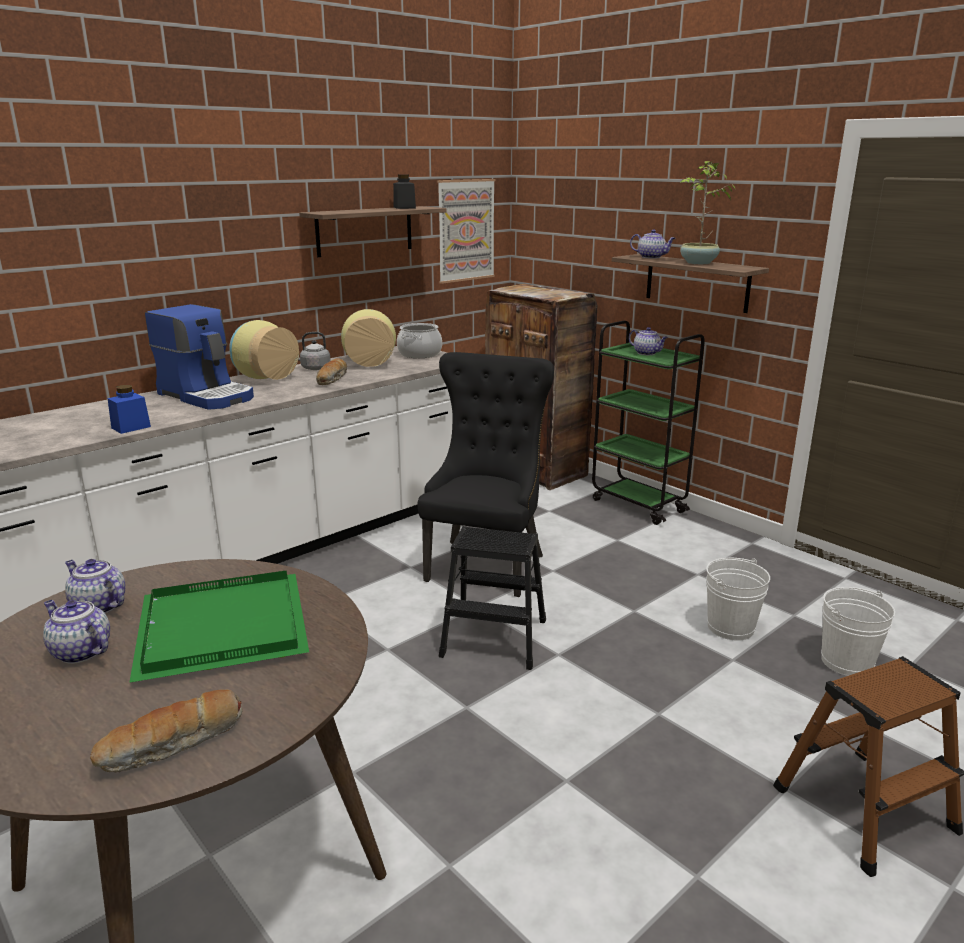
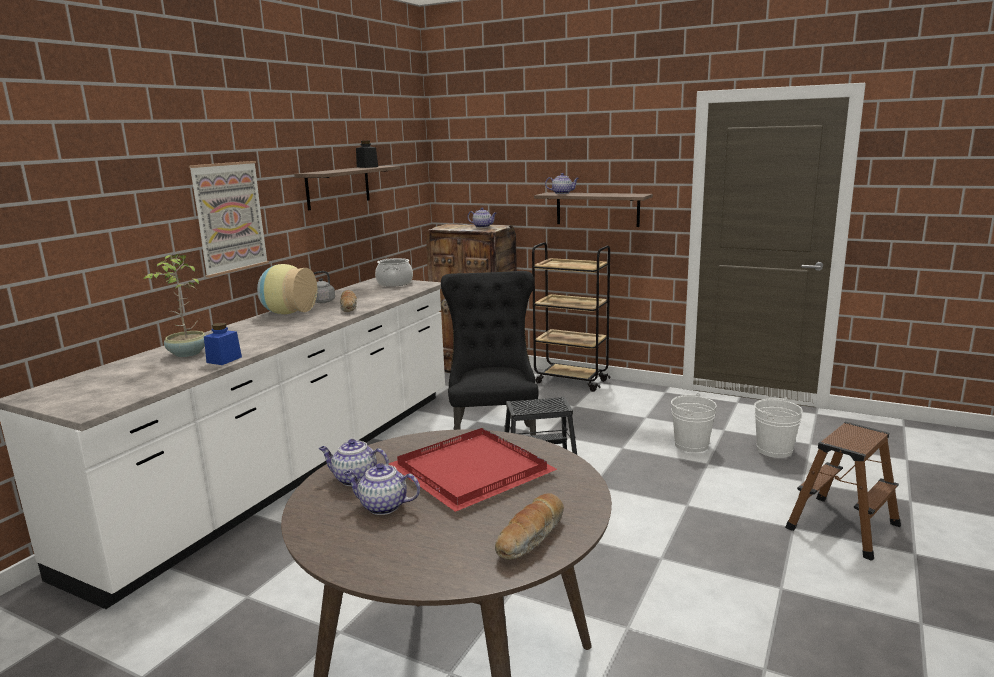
camera: 20 degrees left, 5 degrees down
(207, 395) = (257, 330): coffee machine -> none
(219, 627) = (468, 471): green tray -> red tray
(370, 363) = (363, 293): vase -> none
(465, 230) = (402, 184): picture -> picture (229, 217)
(639, 506) = (572, 381): green cart -> brown cart
(647, 353) = (568, 264): teapot -> teapot (483, 226)
(698, 263) = (602, 194): potted plant -> potted plant (187, 354)

